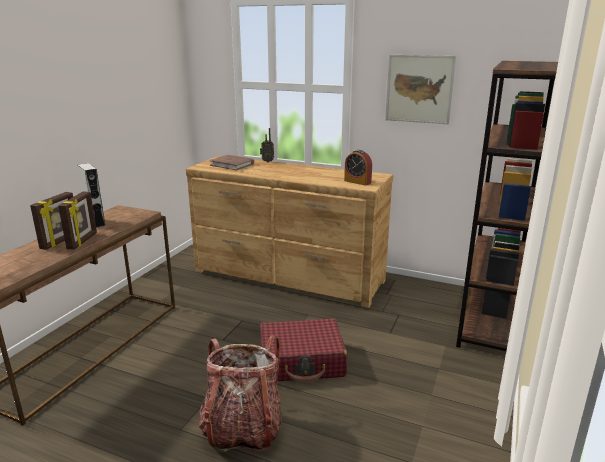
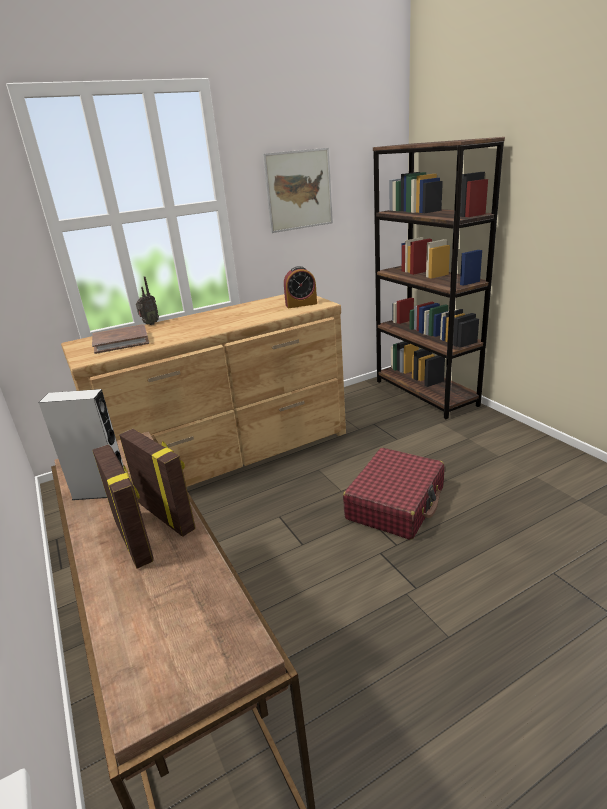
camera: 50 degrees left, 5 degrees up
(242, 429) = (478, 584): backpack -> none

